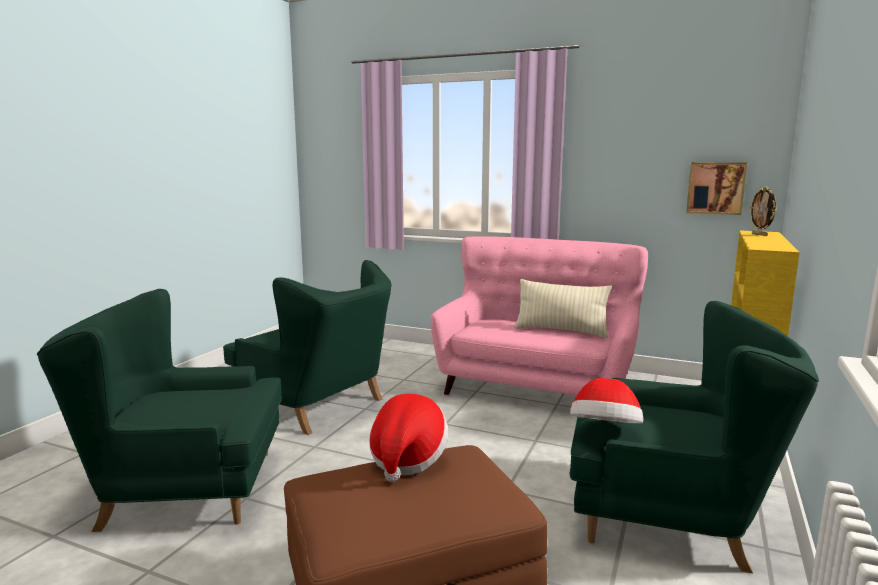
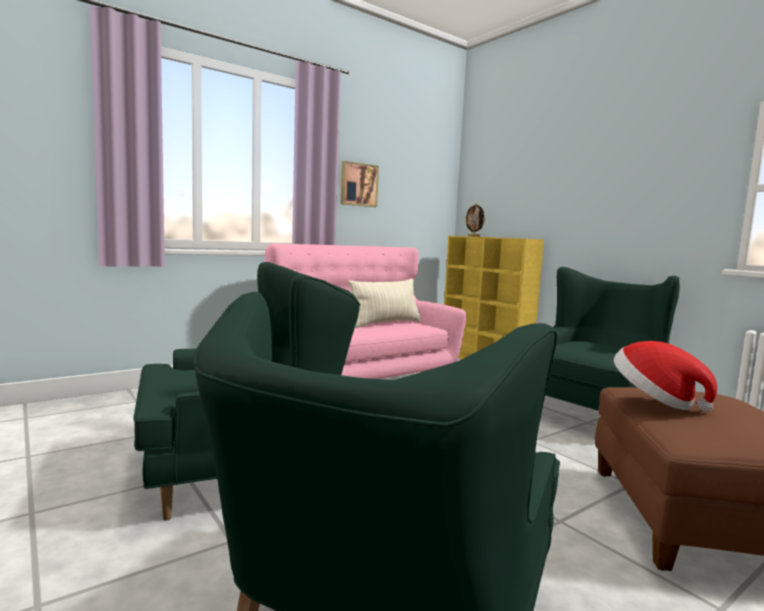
camera: 60 degrees left, 5 degrees down
(605, 432) = (605, 357): hat -> none
(715, 188) = (424, 206): picture -> picture (358, 184)

